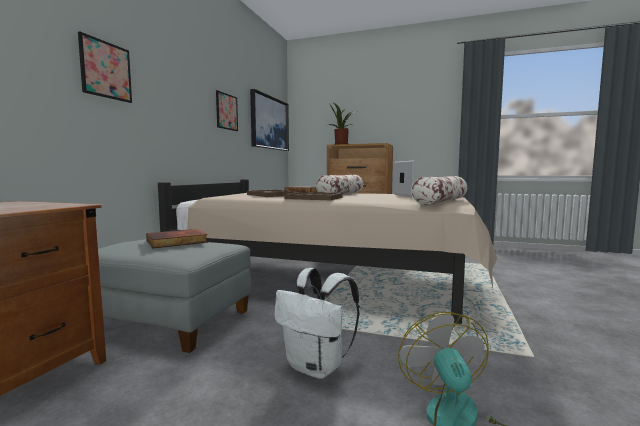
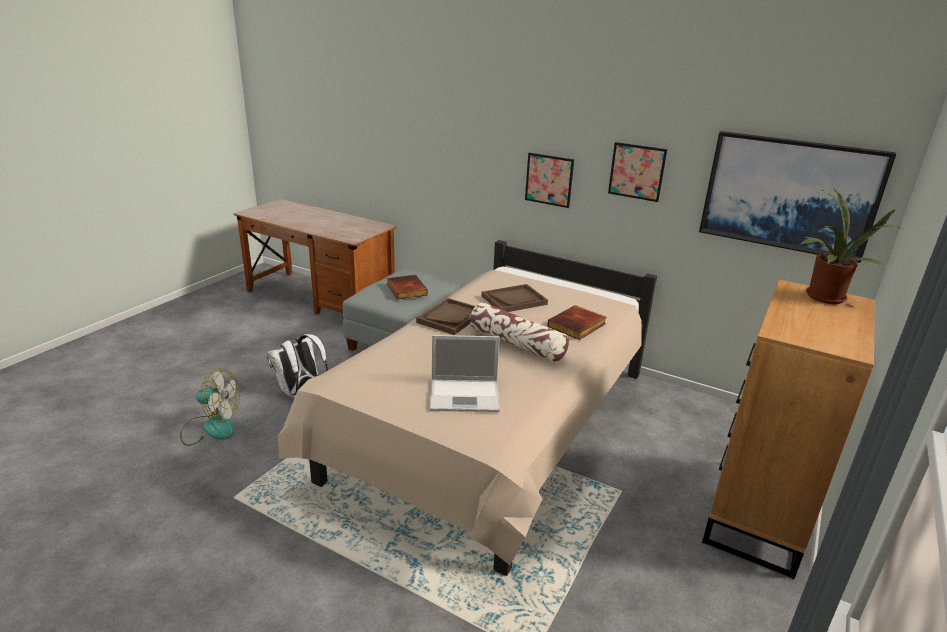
camera: 100 degrees right, 20 degrees up
(106, 70) = (462, 138): picture -> picture (549, 180)
(440, 201) = (369, 386): pillow -> none

